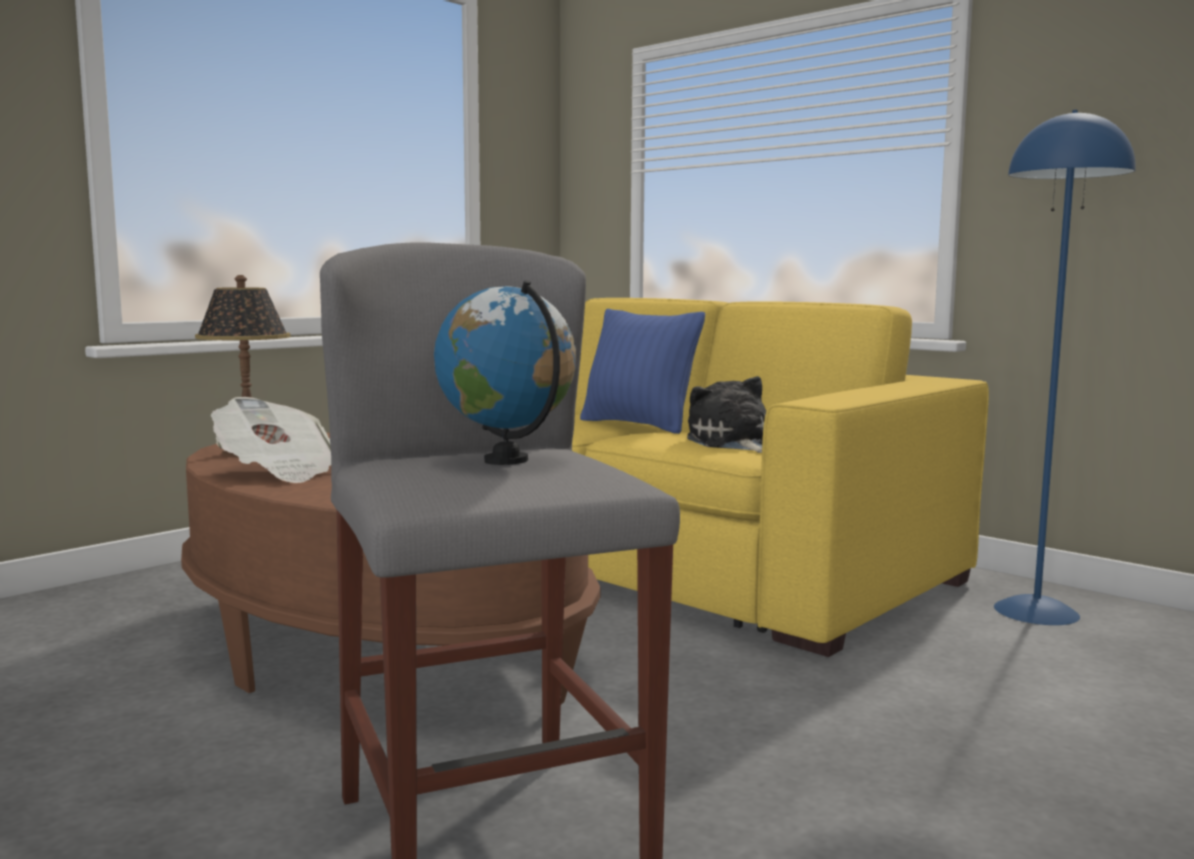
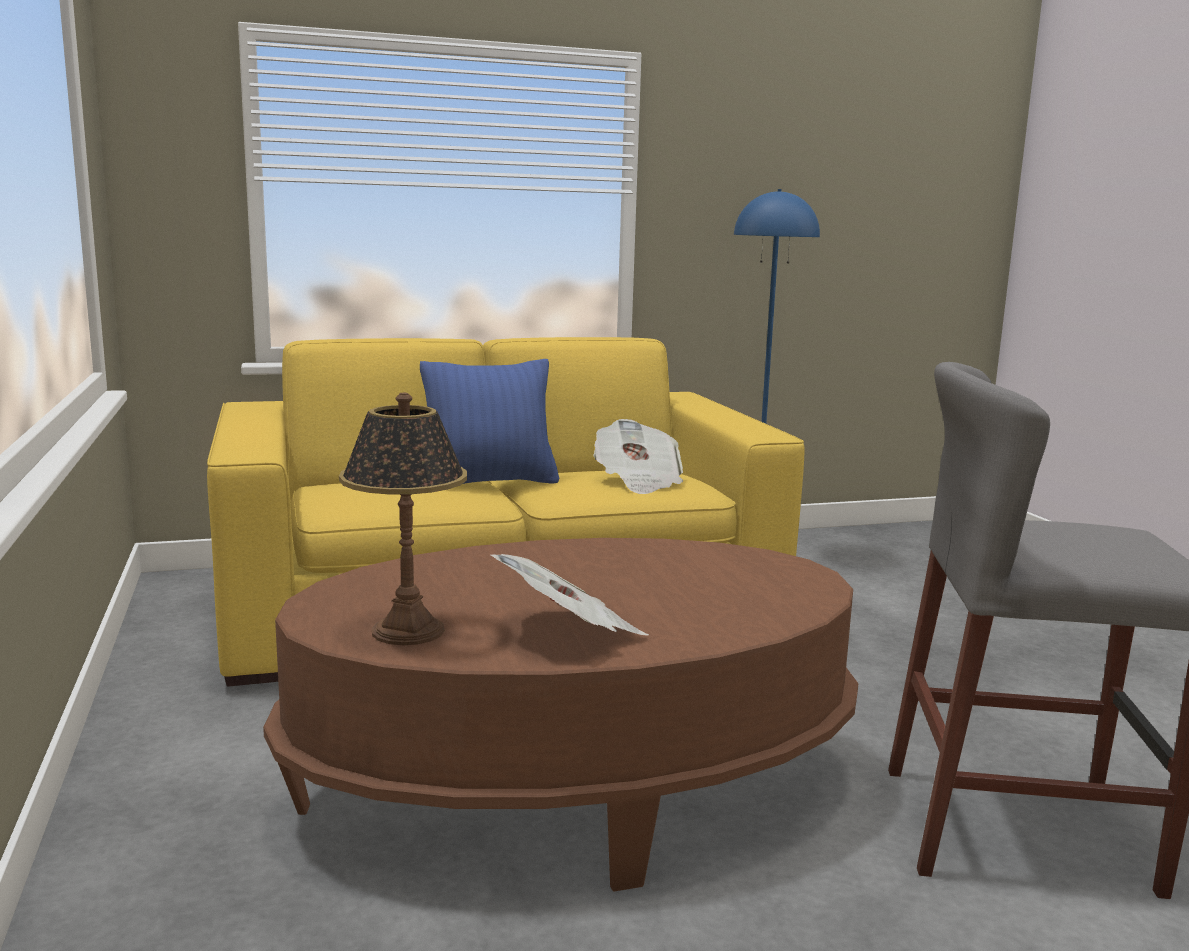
camera: 60 degrees left, 5 degrees up
(507, 460) = (1064, 536): globe -> none
(732, 443) = (638, 482): plush toy -> newspaper

